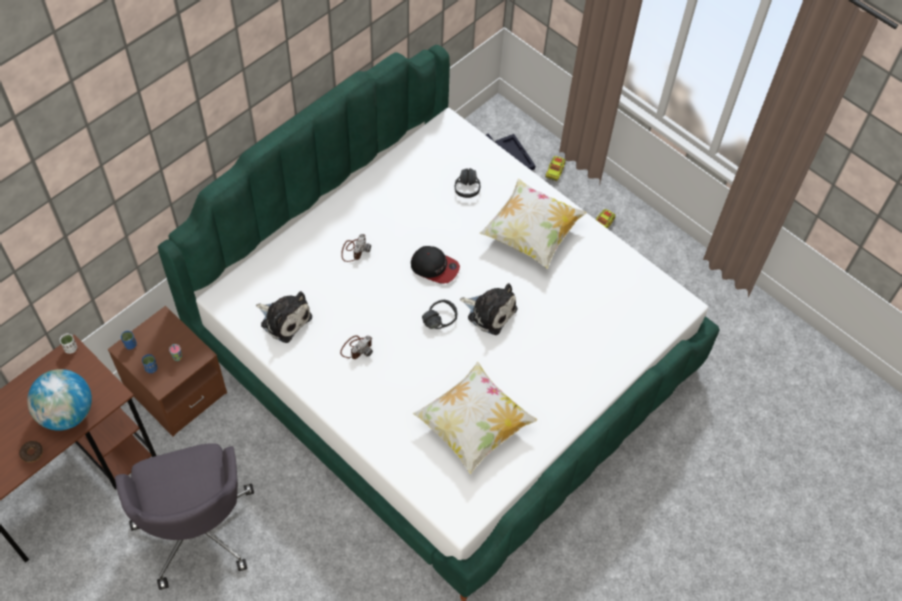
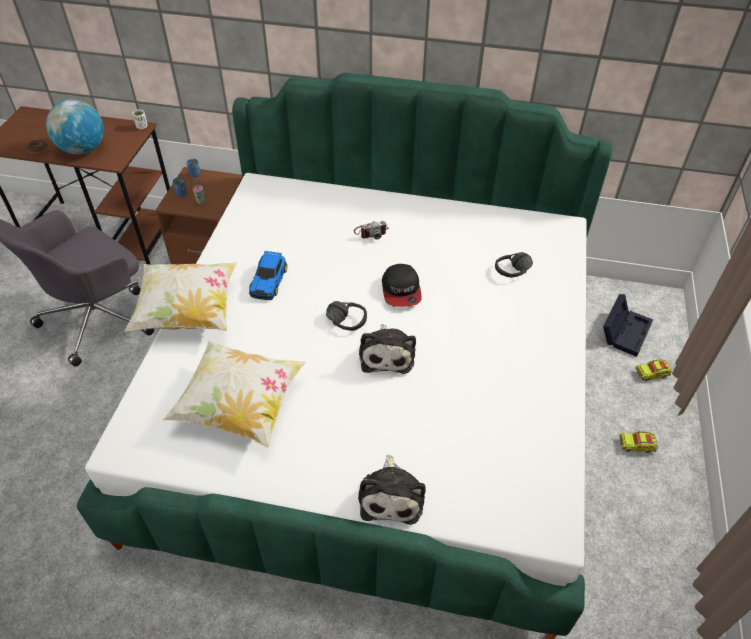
camera: 60 degrees right, 10 degrees down
(284, 319) = (264, 225): plush toy -> plush toy (391, 495)
(357, 348) = (269, 280): camera -> toy car
(531, 234) = (509, 342): pillow -> pillow (188, 312)

